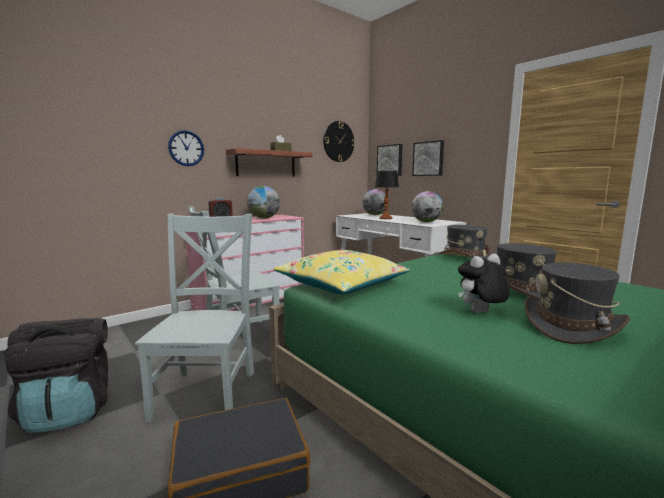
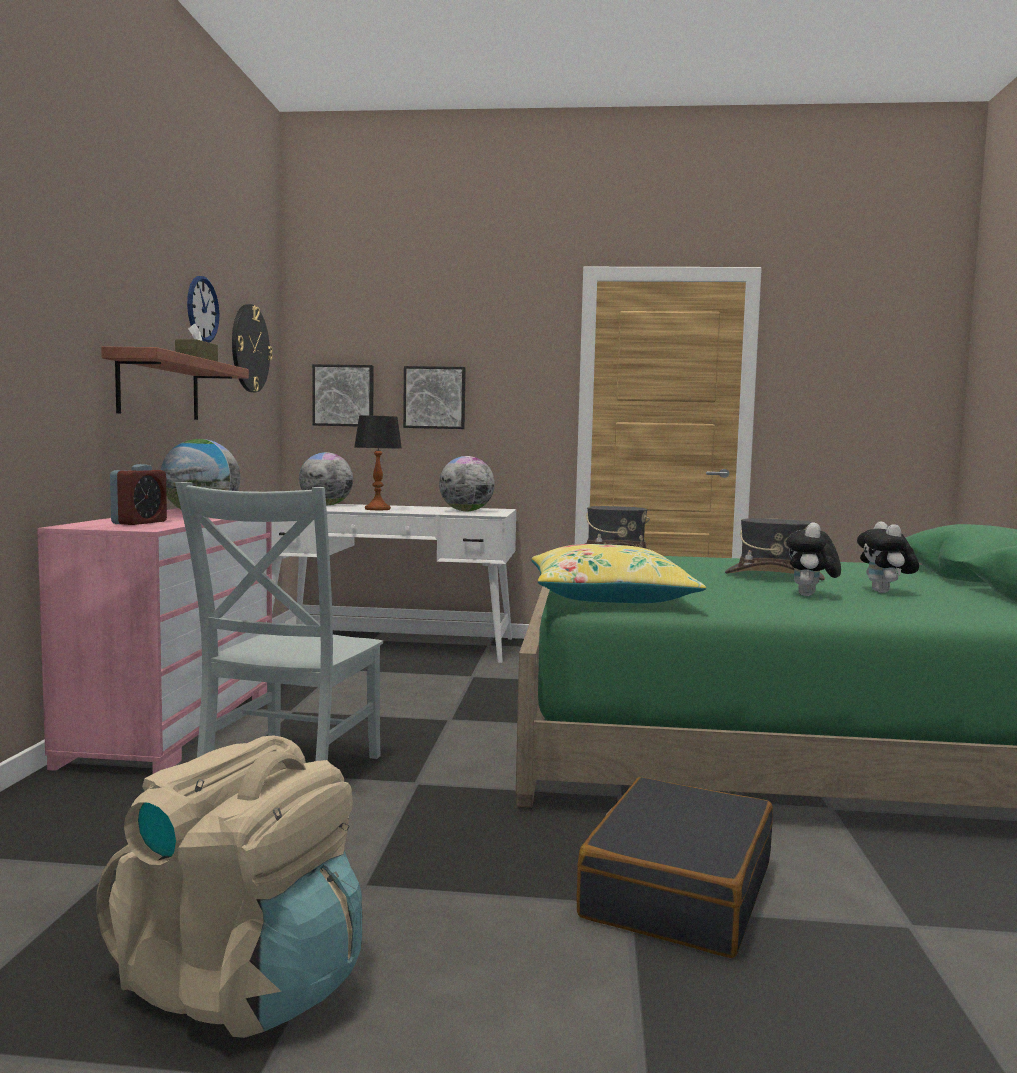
camera: 45 degrees left, 5 degrees down
(69, 411) = (242, 983): black backpack -> beige backpack
(186, 148) = (38, 335): wall clock -> wall clock (202, 309)
(207, 391) = (433, 851): grey chair -> none
(571, 326) = (885, 592): grey hat -> plush toy

